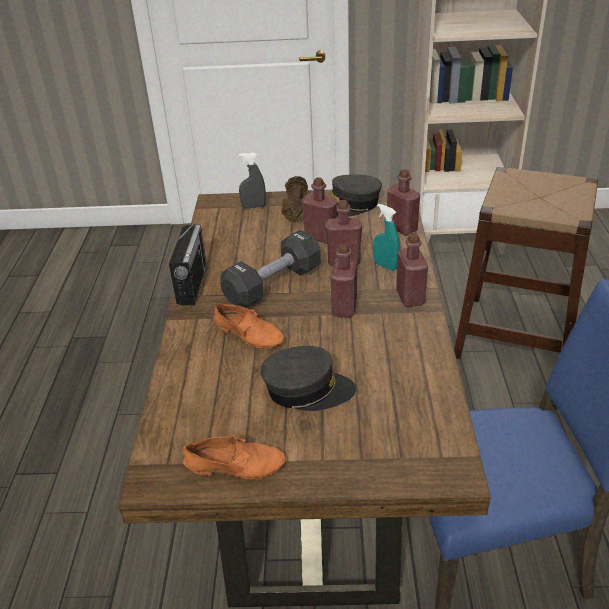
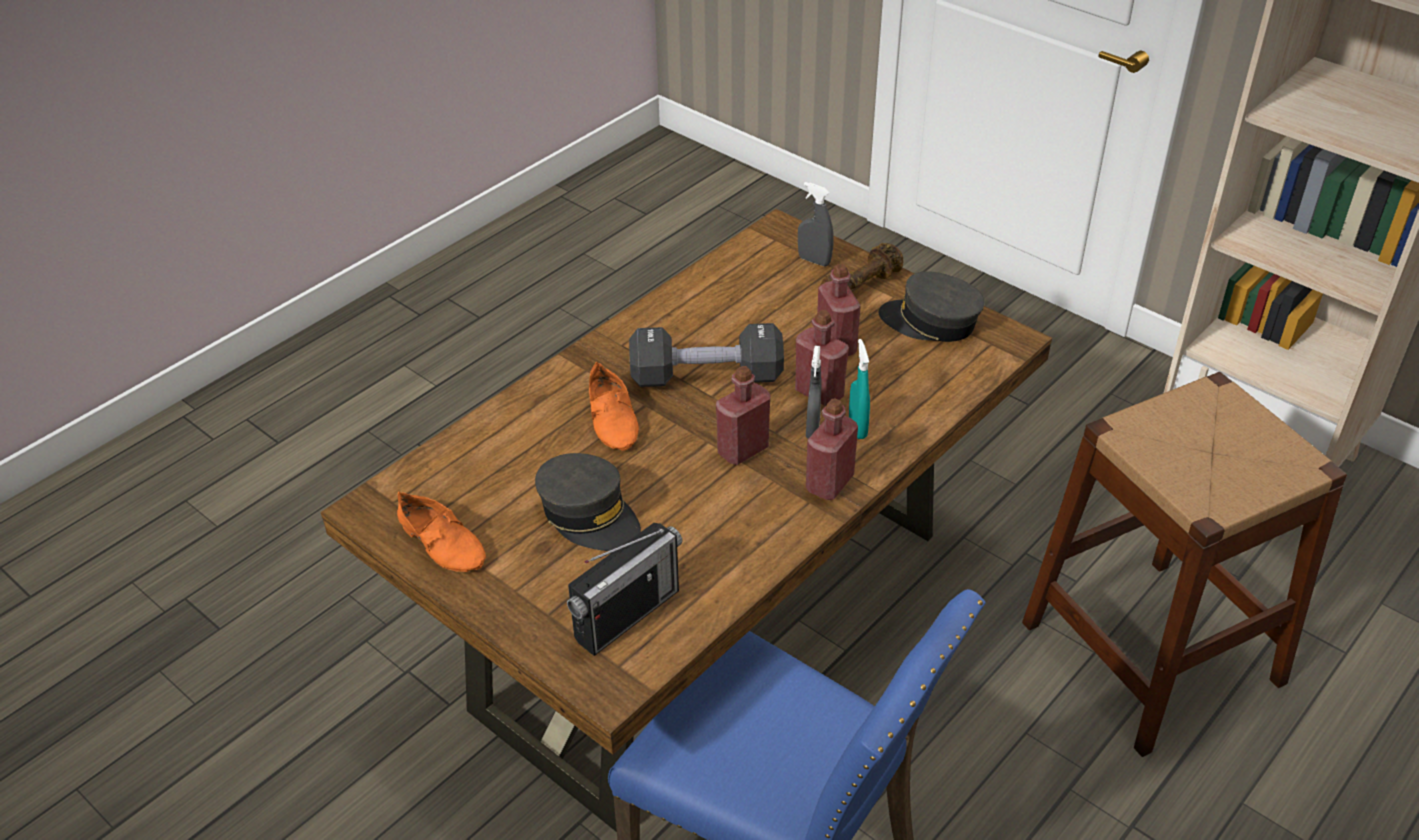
camera: 40 degrees right, 5 degrees up
(192, 284) = (628, 327): radio -> radio (627, 615)
(365, 278) = (812, 429): none -> grey spray bottle
(402, 228) = (948, 389): red bottle -> none

